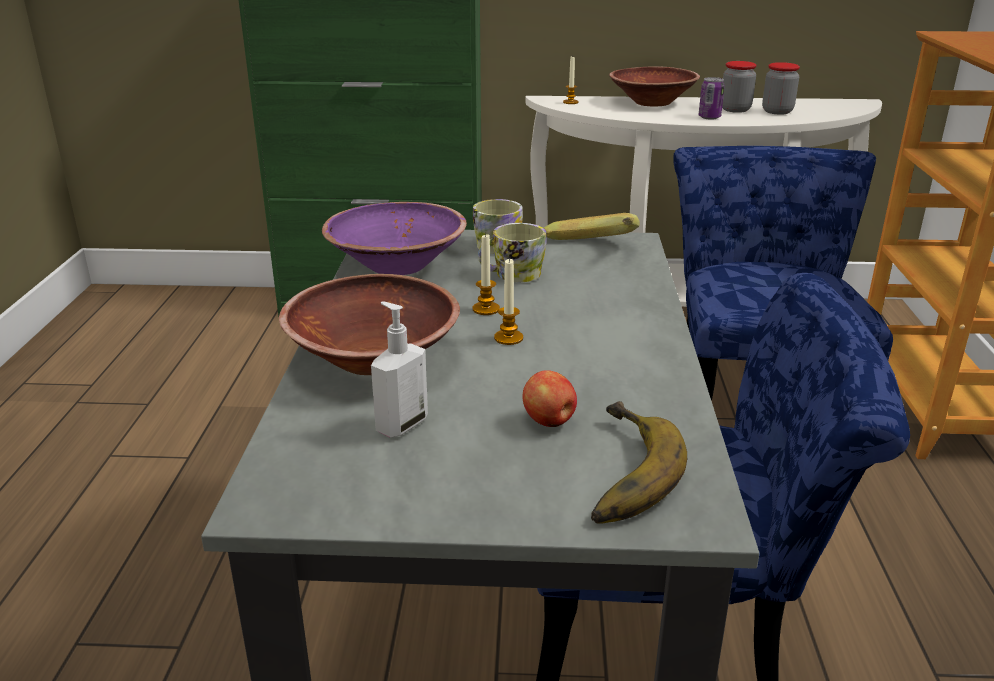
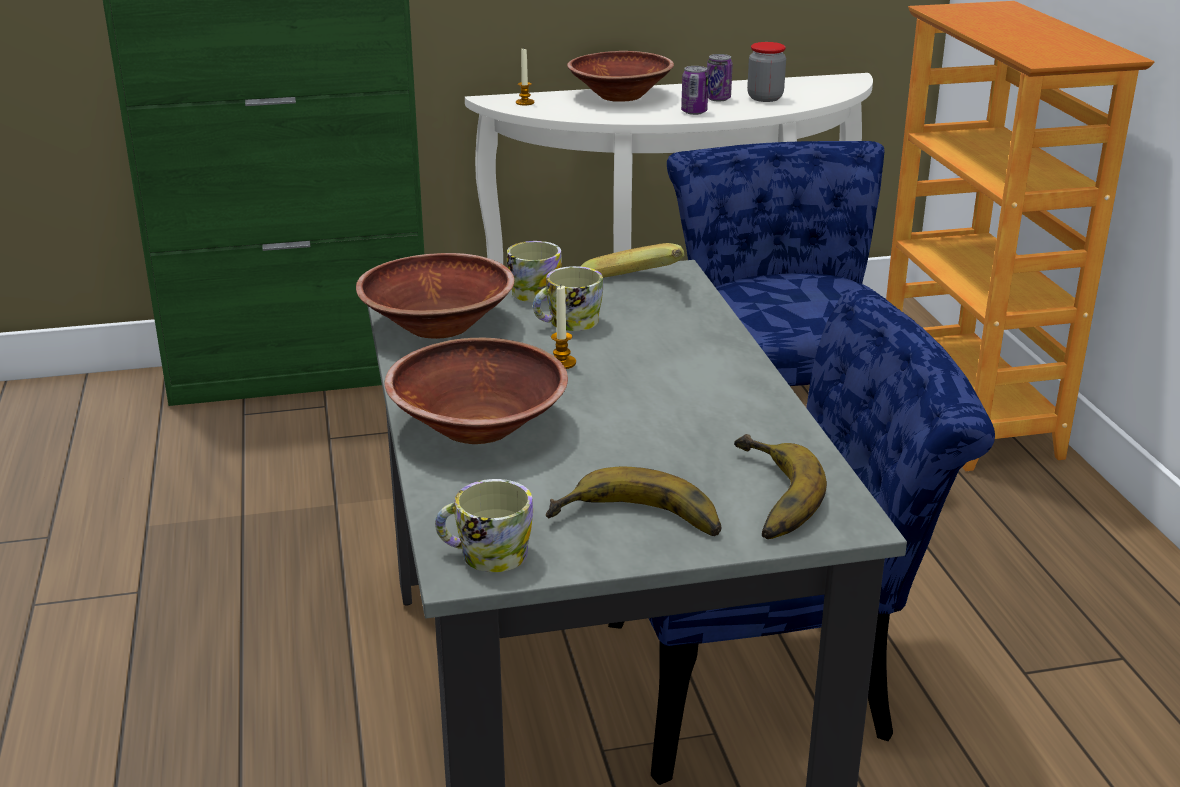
camera: 15 degrees left, 0 degrees up
(294, 491) = (485, 555): none -> mug
(397, 265) = (438, 326): purple bowl -> brown bowl
(401, 425) = (546, 484): soap dispenser -> none
(465, 483) = (636, 525): none -> banana
(508, 338) = (601, 389): candle -> none
(549, 421) = (683, 462): apple -> none
(735, 109) = (718, 99): jar -> can

